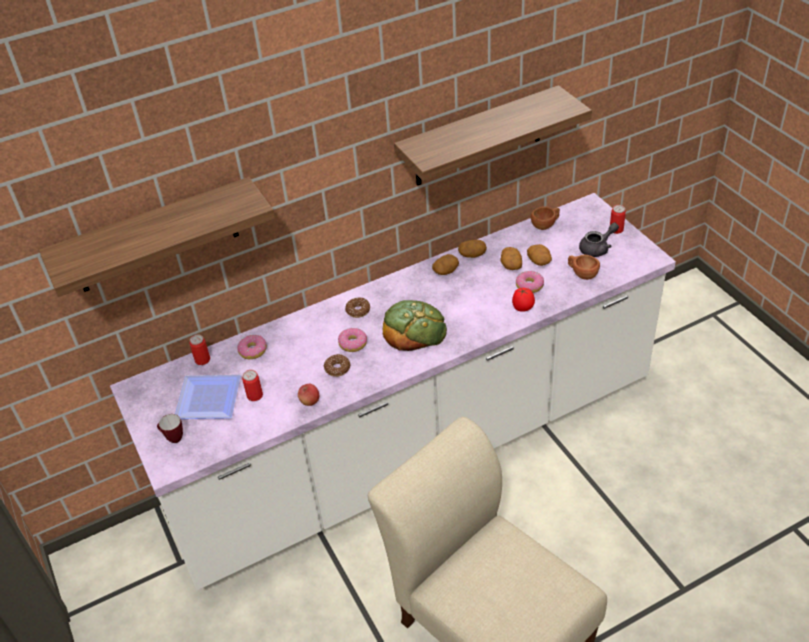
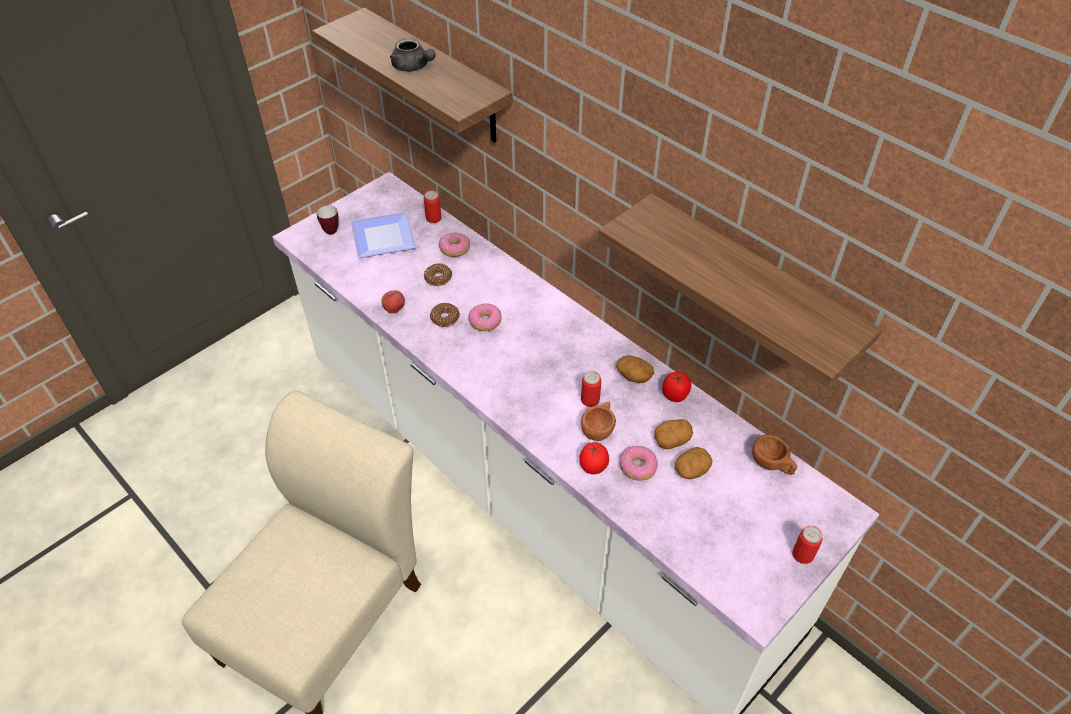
camera: 70 degrees right, 5 degrees up
(255, 395) = (394, 267): can -> can (590, 400)
(358, 310) = (538, 313): donut -> donut (438, 278)
(414, 328) = (523, 367): bread -> none
(472, 254) = (675, 395): potato -> tomato
(581, 274) = (684, 524): brown cup -> brown cup (599, 429)
(597, 248) = (748, 536): grey teapot -> grey teapot (413, 67)

